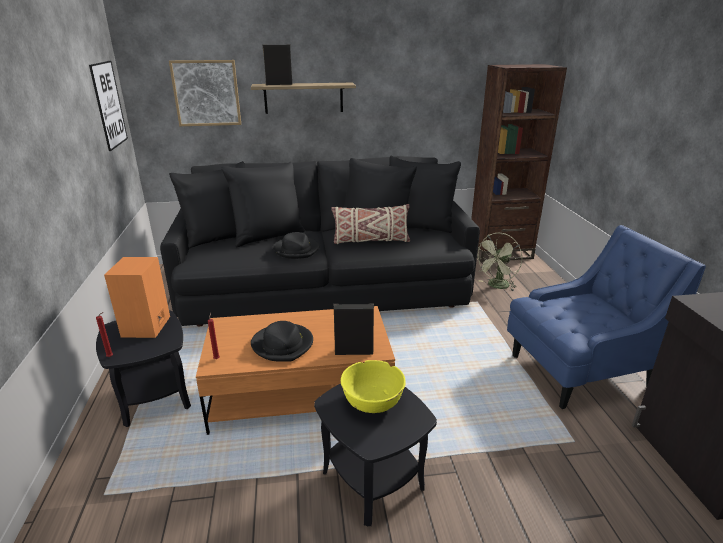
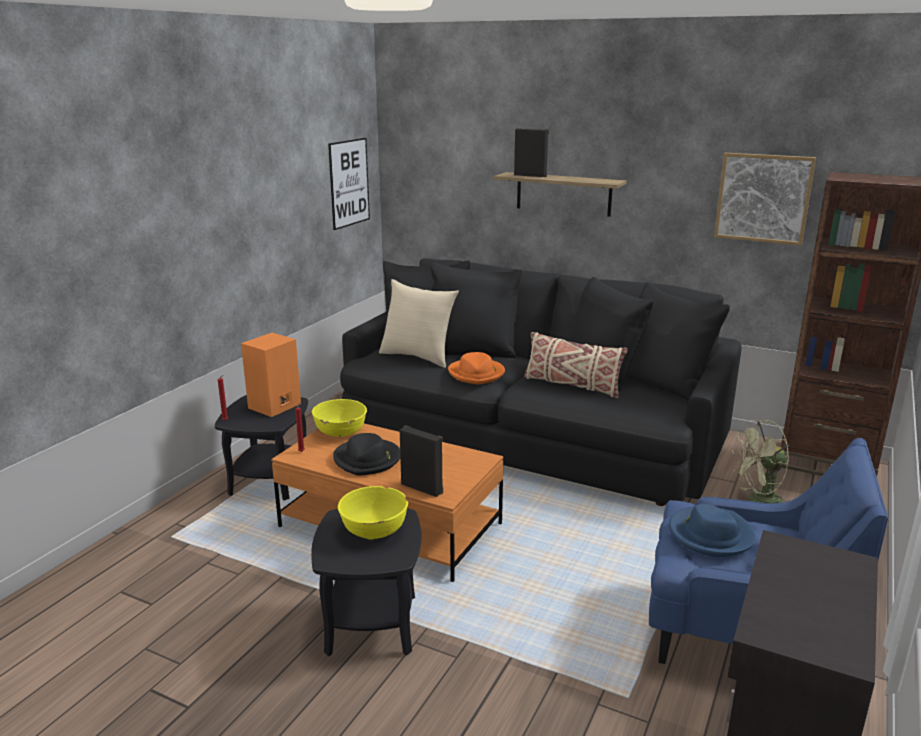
camera: 35 degrees right, 5 degrees down
(206, 93) = (457, 178): picture -> picture (763, 198)
(231, 330) = (340, 432): none -> yellow bowl
(234, 248) = (418, 356): none -> beige pillow
(296, 250) = (477, 374): black hat -> orange hat
(568, 313) = (710, 535): none -> blue hat

